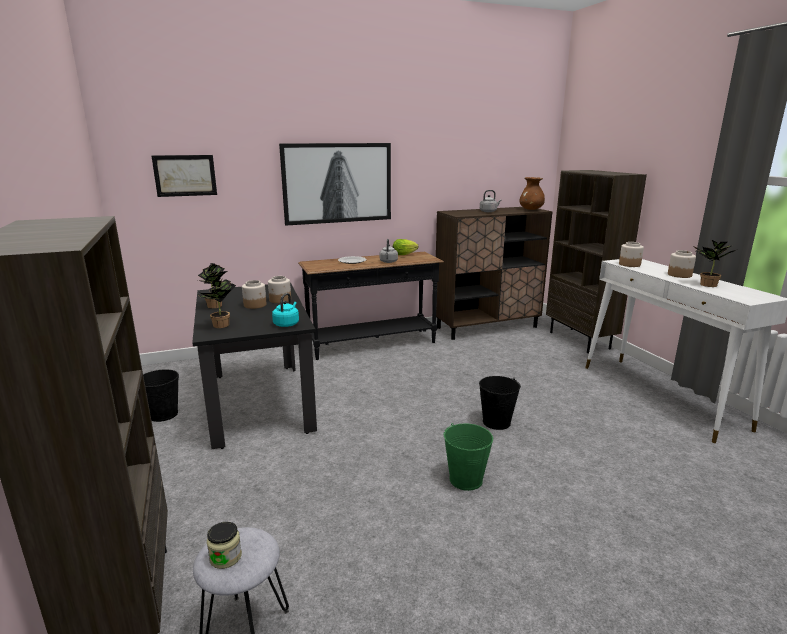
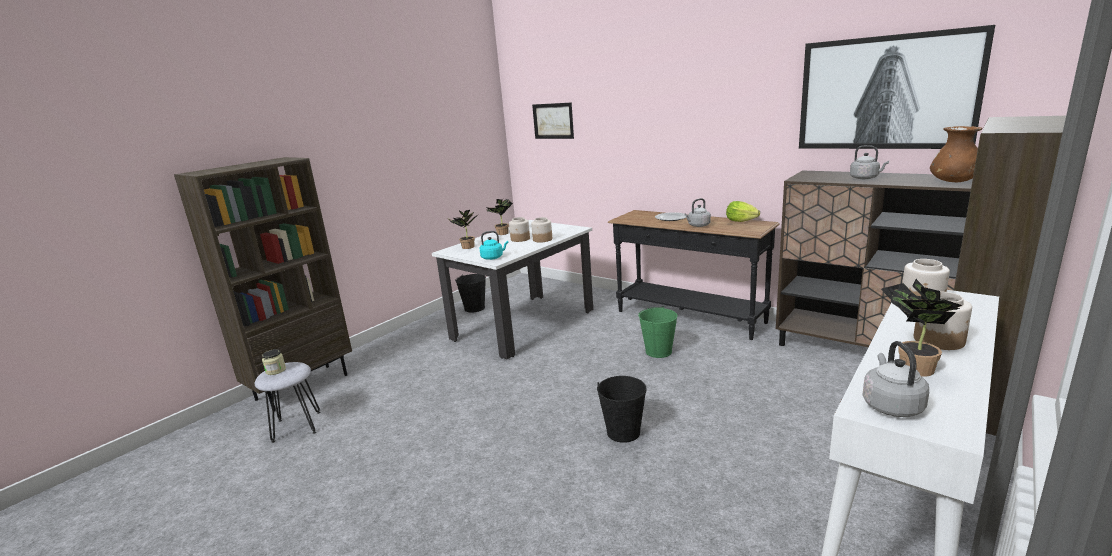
camera: 60 degrees right, 0 degrees up
(259, 402) = (523, 324): black dining table -> white dining table
(337, 183) = (677, 130): picture -> picture (886, 93)
(466, 479) = (502, 448): green bucket -> green bucket (658, 351)
(744, 296) = (891, 405): none -> grey kettle

